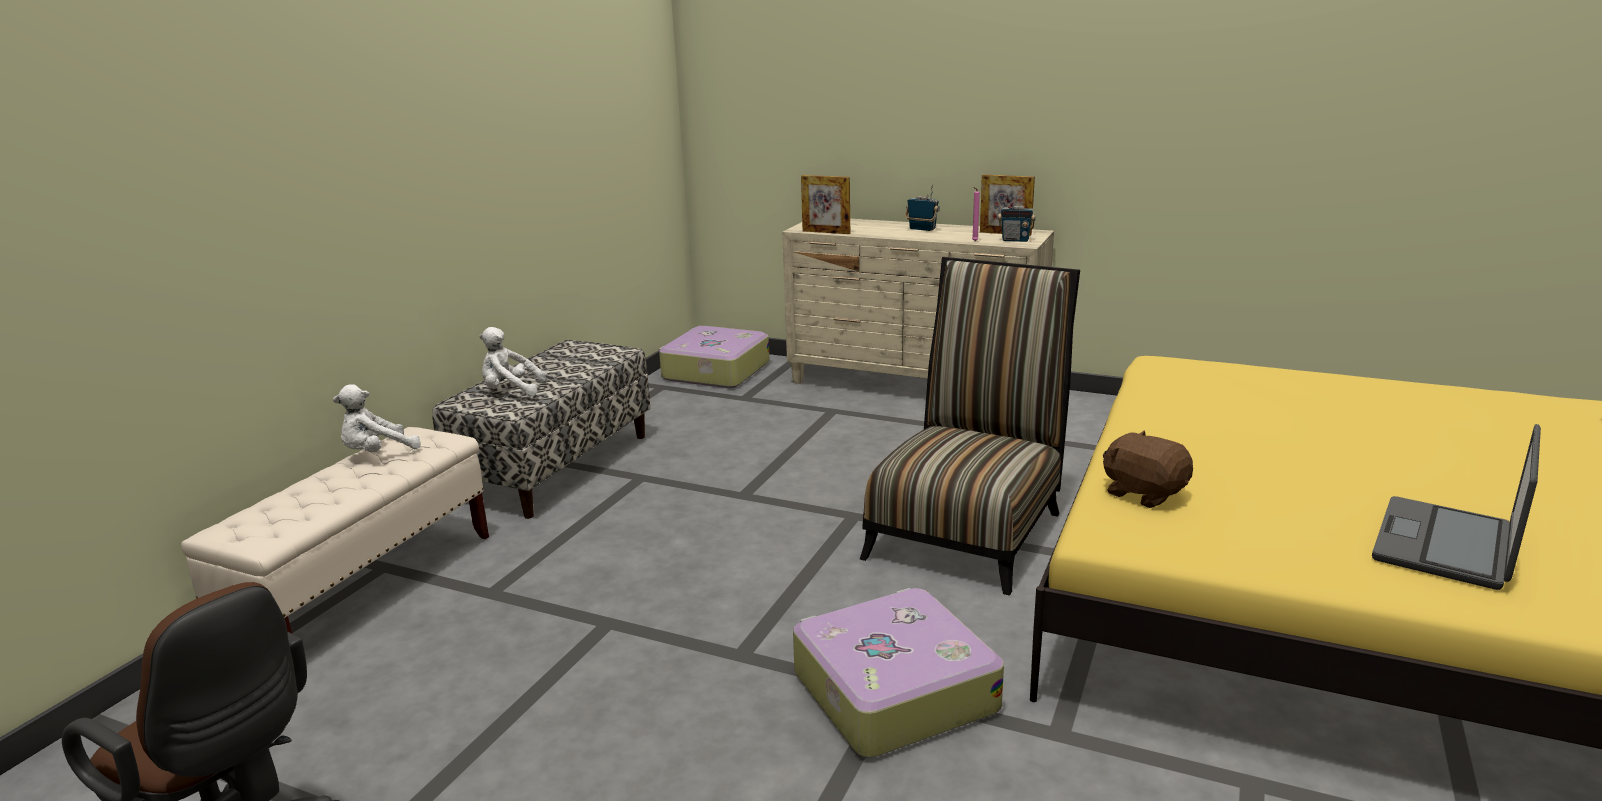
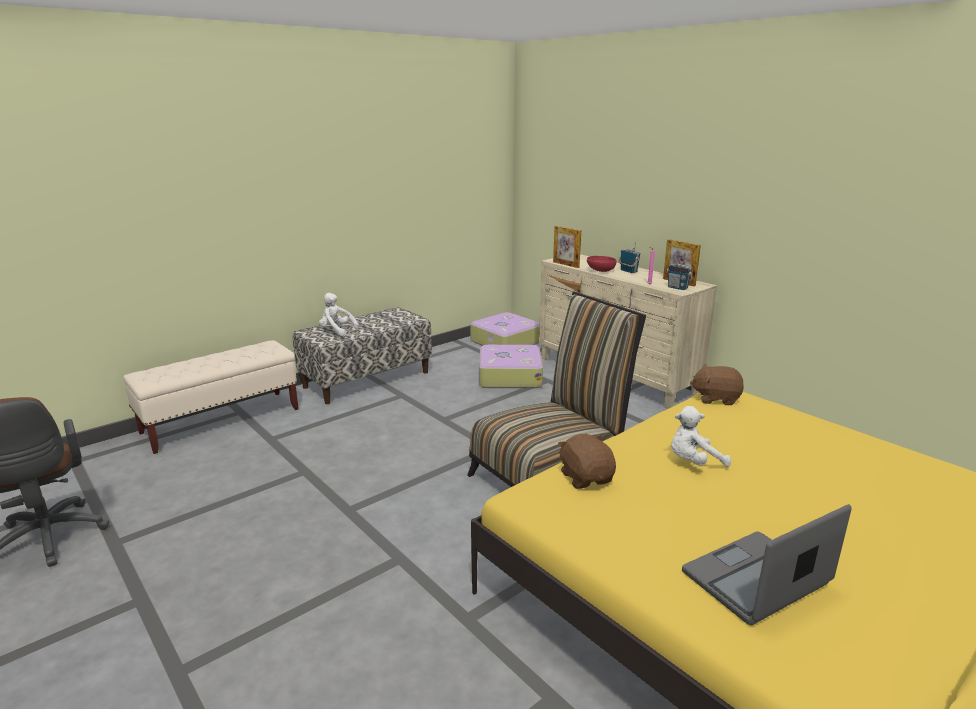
camera: 25 degrees right, 0 degrees up
(377, 453) = (242, 351): white plush toy -> white plush toy (693, 462)
(885, 233) = (600, 271): none -> red bowl
(892, 691) = (402, 558): suitcase -> suitcase (509, 376)
(1159, 371) = (716, 398): none -> brown plush toy

